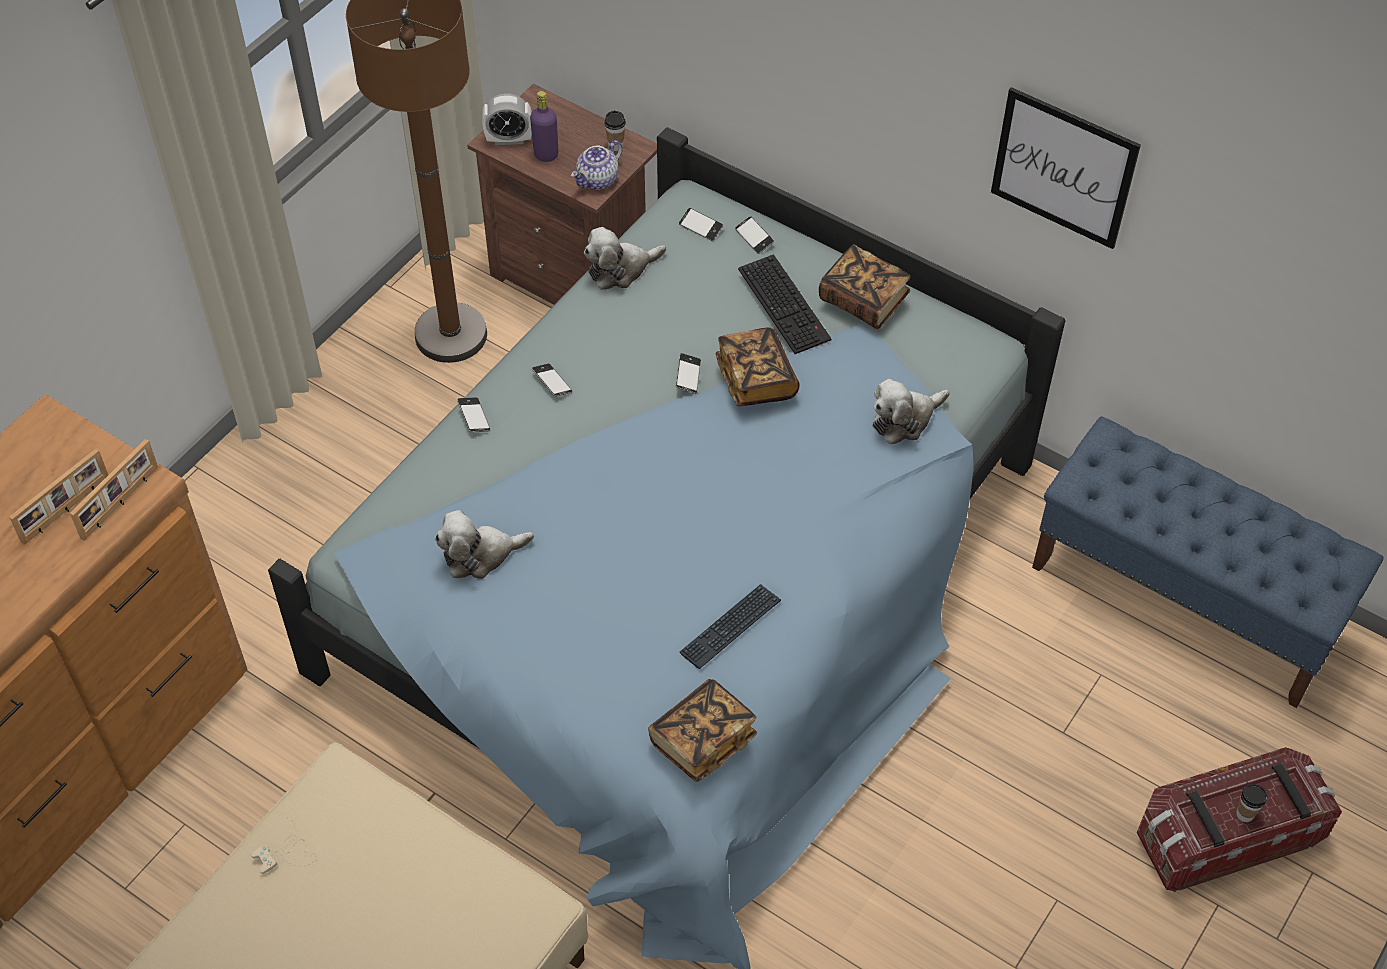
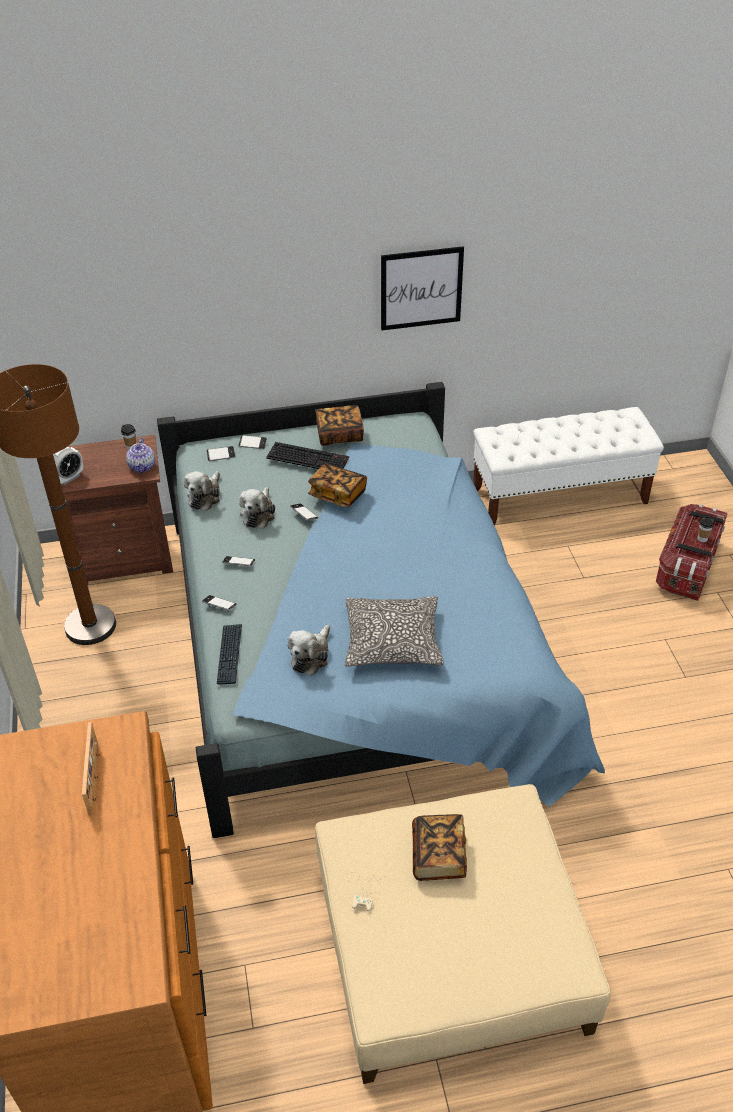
camera: 45 degrees left, 10 degrees down
(121, 503) = (124, 749): picture frame -> none
(546, 155) = (99, 473): purple bottle -> none
(580, 610) = (392, 641): none -> pillow
(702, 740) = (521, 647): book -> book (438, 856)
(730, 627) = (468, 595): keyboard -> keyboard (229, 654)
(905, 419) = (422, 467): plush toy -> plush toy (258, 514)
(1185, 599) = (560, 495): blue bench -> white bench

